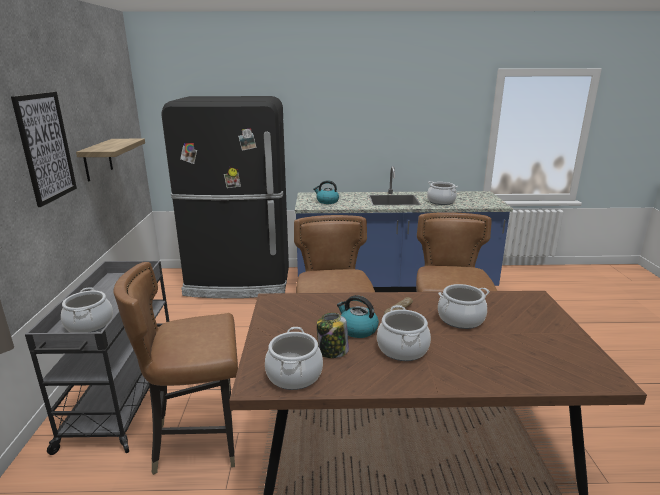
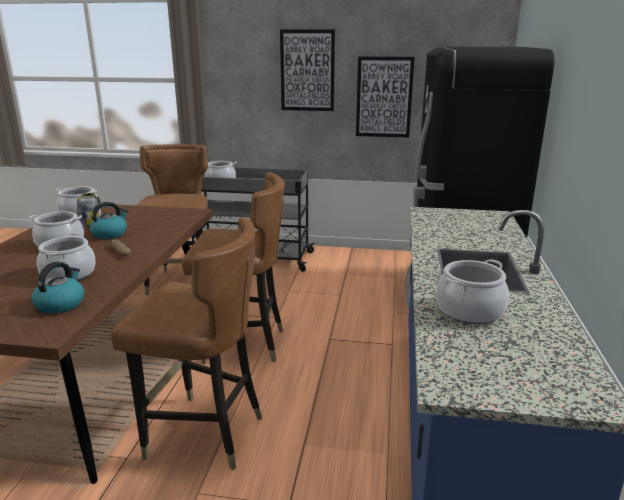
camera: 100 degrees right, 0 degrees up
(97, 160) = (384, 97): shelf -> picture
(327, 201) = (455, 223): kettle -> kettle (61, 304)

